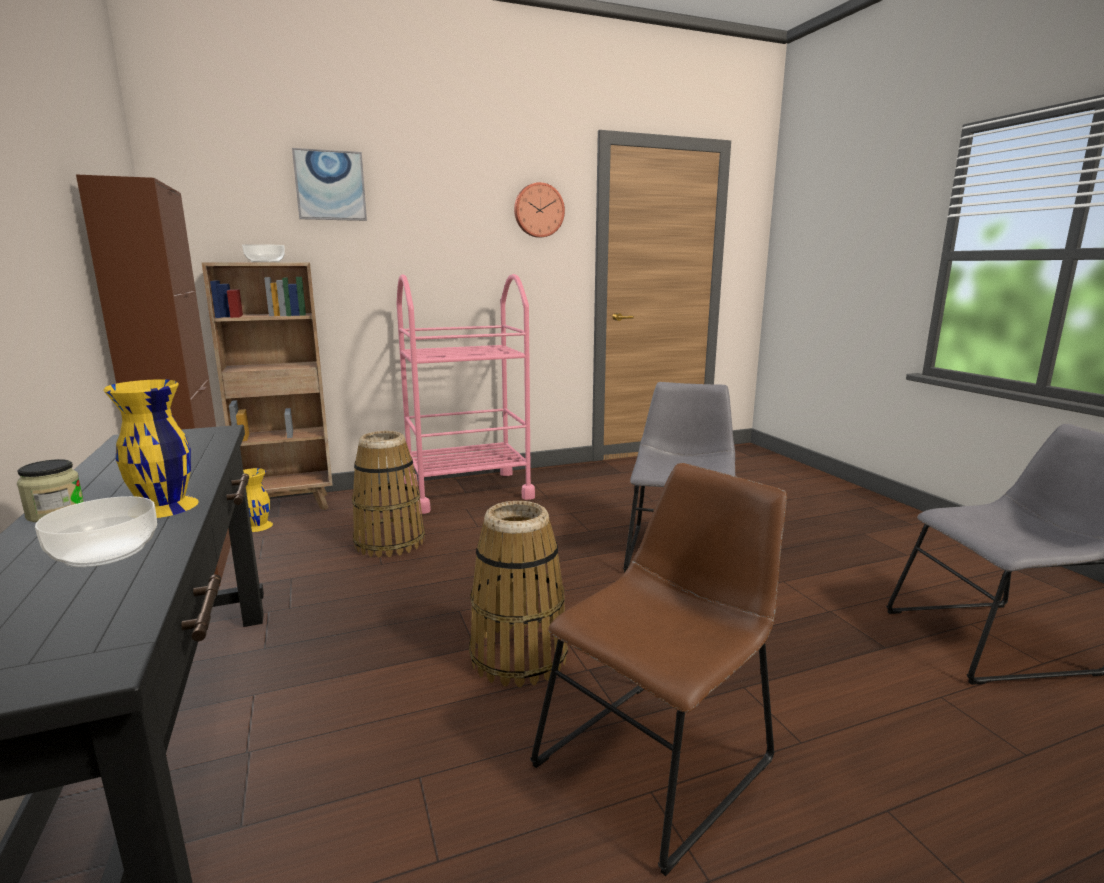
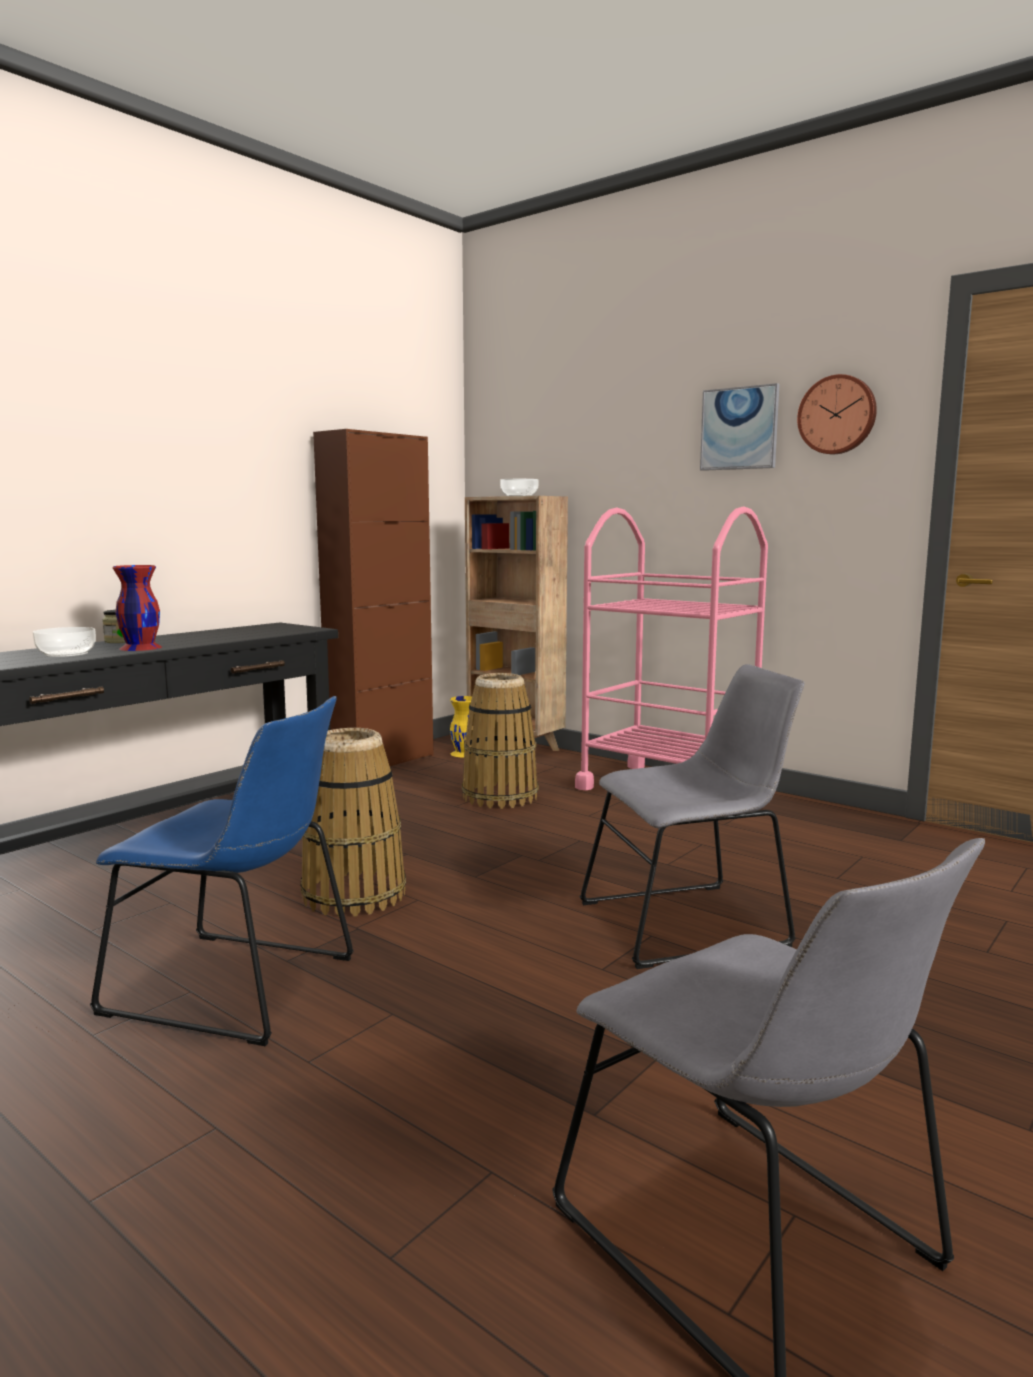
camera: 60 degrees right, 5 degrees down
(162, 507) = (139, 648): yellow vase -> red vase
(330, 185) = (597, 413): picture -> picture (739, 428)
(660, 757) = (240, 987): brown chair -> blue chair

